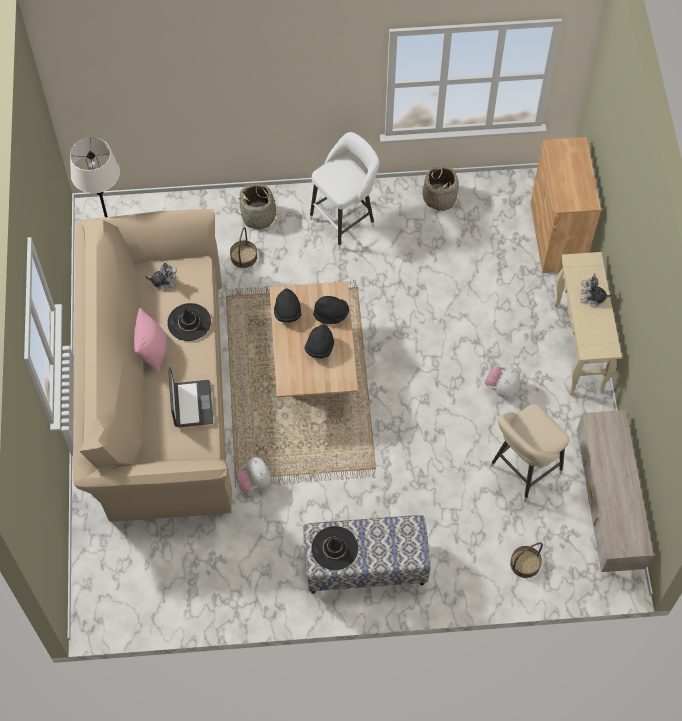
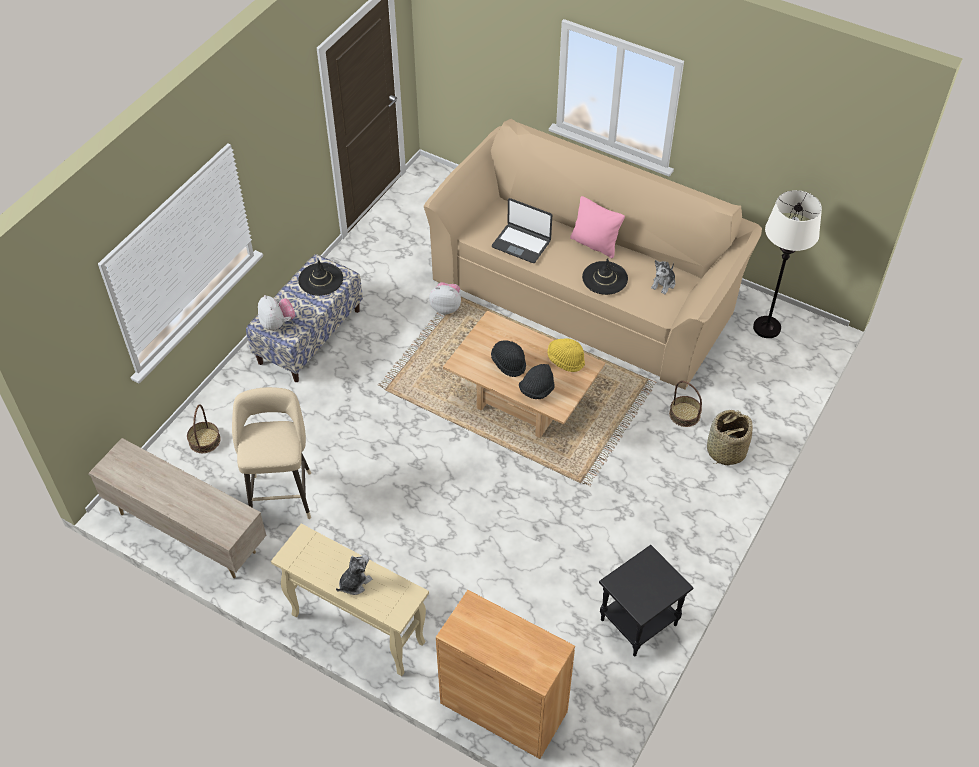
camera: 125 degrees right, 10 degrees down
(287, 312) = (565, 360): black hat -> yellow hat
(345, 220) = (670, 519): white stool -> none
(439, 198) = (638, 623): basket -> black side table
(502, 388) = (374, 531): plush toy -> plush toy (277, 323)

